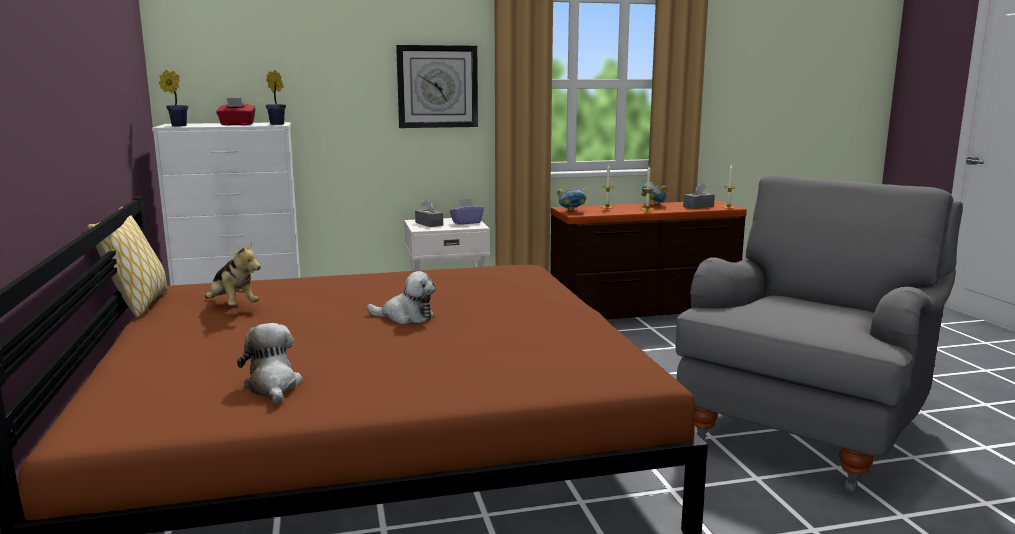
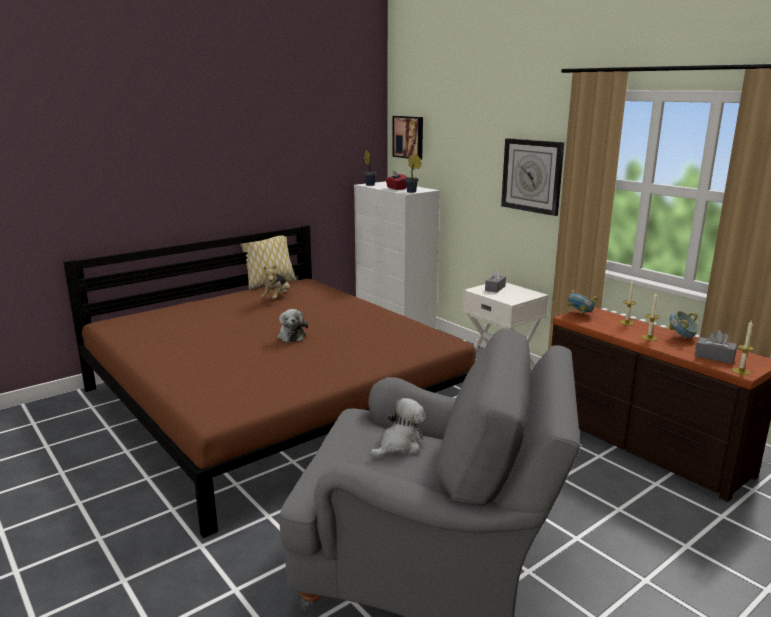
camera: 65 degrees right, 5 degrees up
(203, 53) = (409, 137): none -> picture
(273, 387) = (165, 336): plush toy -> plush toy (399, 445)
(466, 222) = (518, 296): purple tissue box -> none

